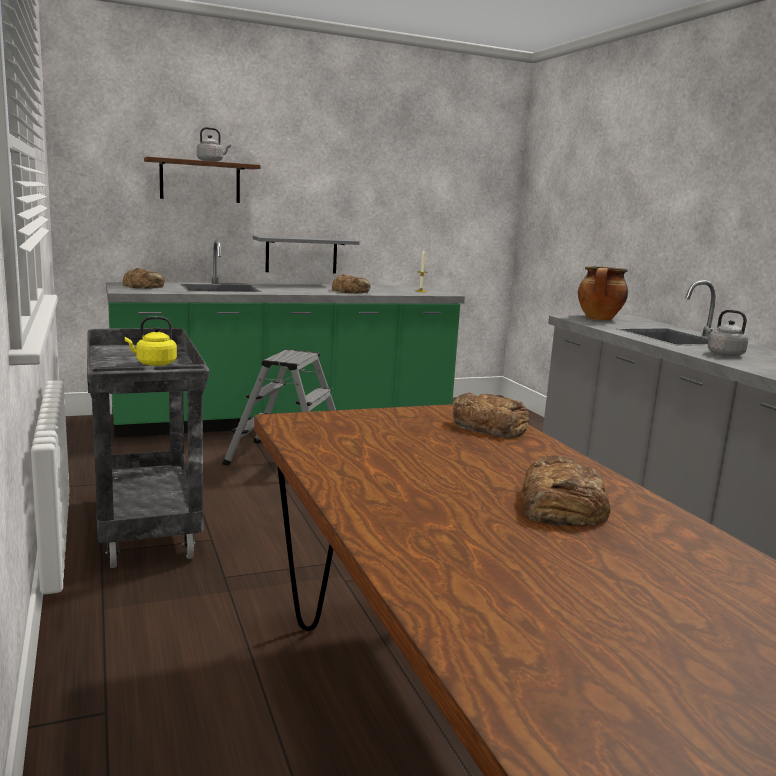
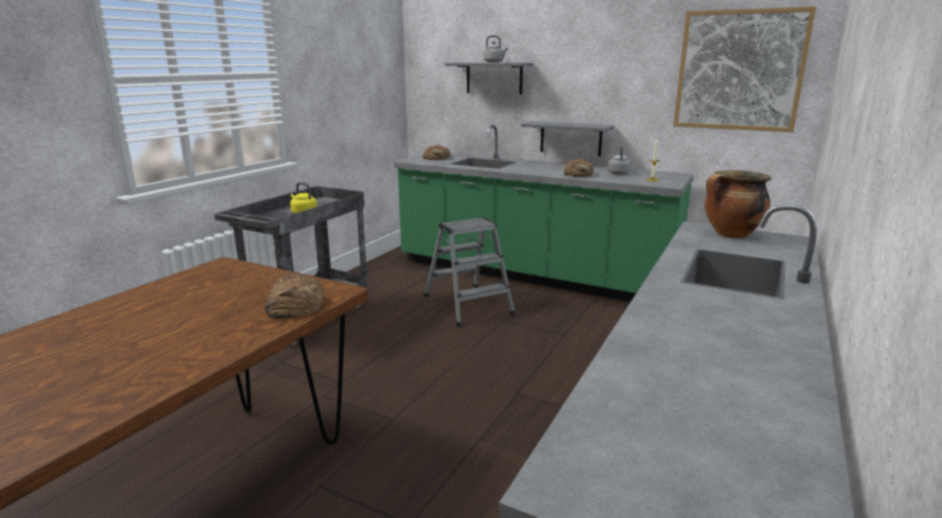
camera: 50 degrees right, 5 degrees up
(200, 181) = (494, 78): brown shelf -> grey shelf
(457, 187) = (739, 70): none -> picture
(561, 505) = (111, 368): bread -> none
(723, 354) = (693, 305): grey kettle -> grey kettle (618, 173)

